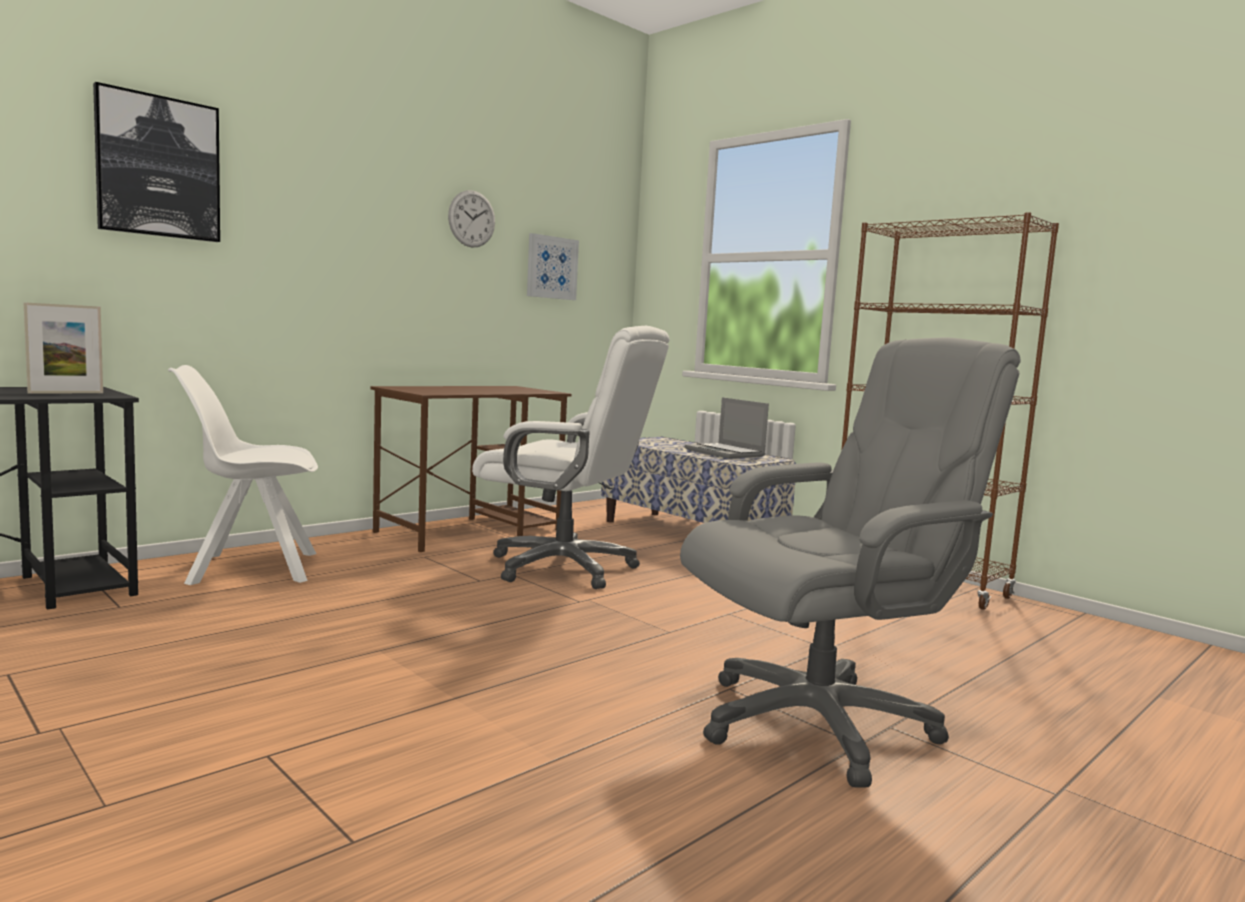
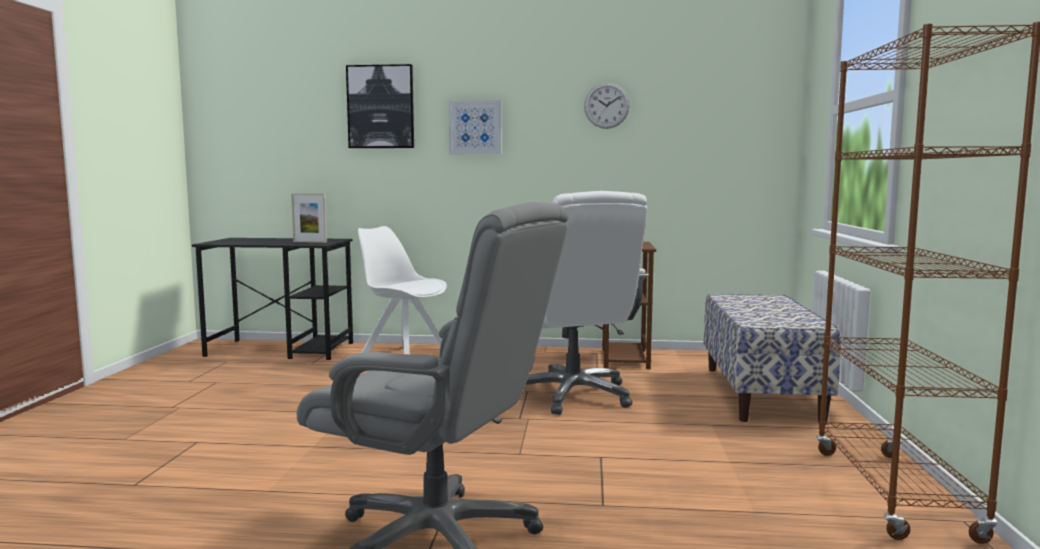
camera: 50 degrees right, 0 degrees up
(551, 267) = (692, 136): picture -> picture (475, 127)
(726, 453) = (781, 314): laptop -> none

